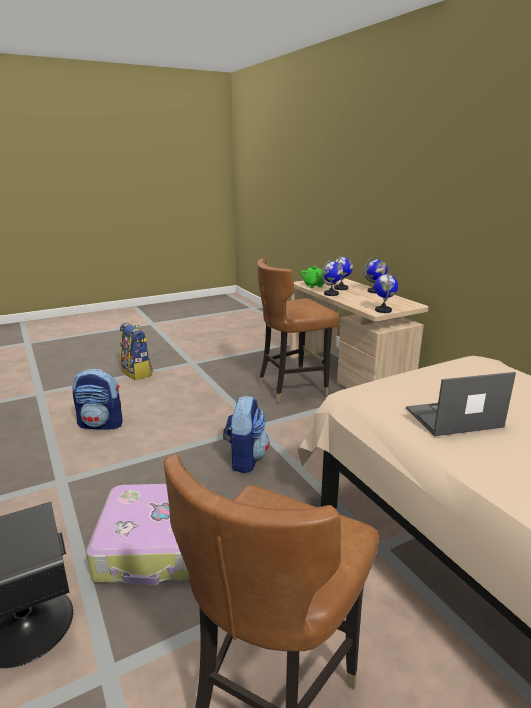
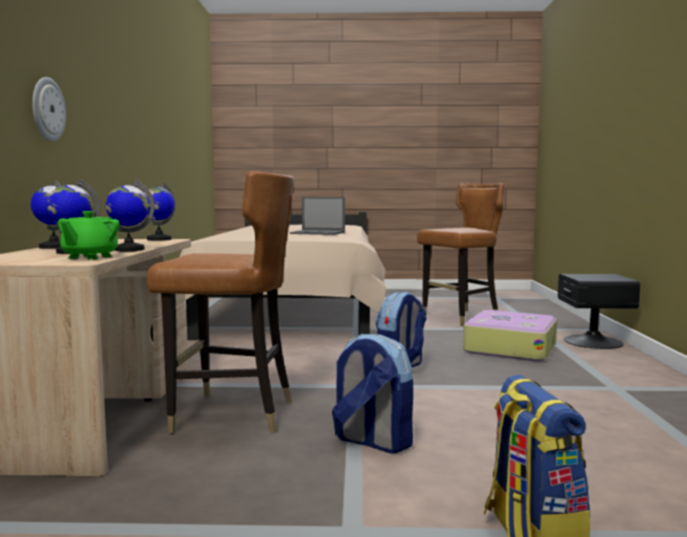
camera: 150 degrees left, 15 degrees down
(101, 424) = (590, 431): backpack -> backpack (371, 441)
(417, 216) = (47, 109): none -> wall clock

